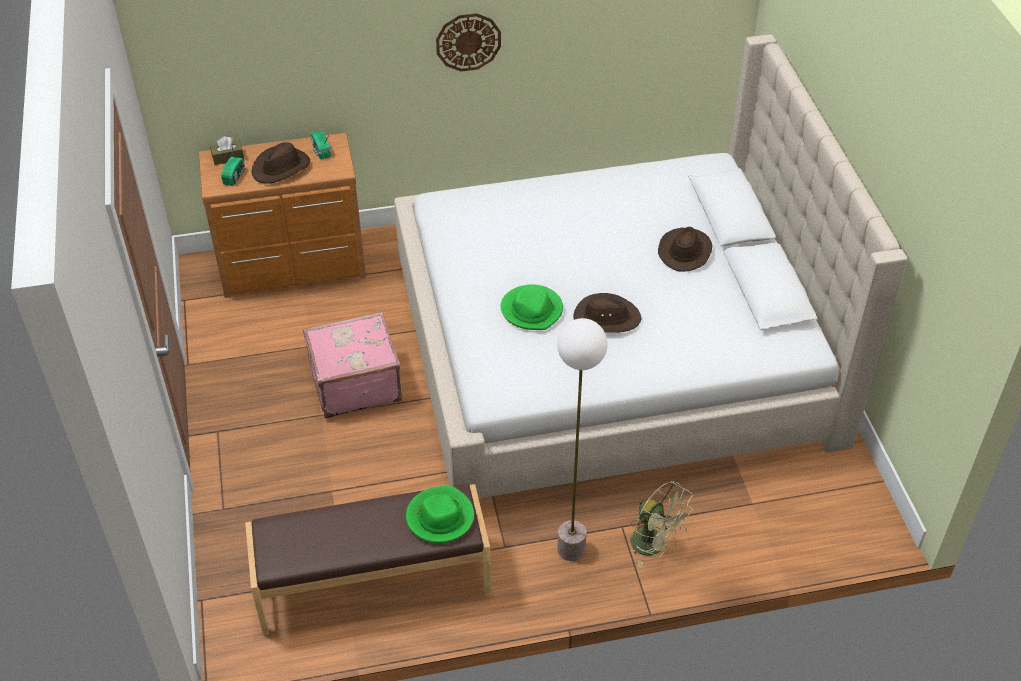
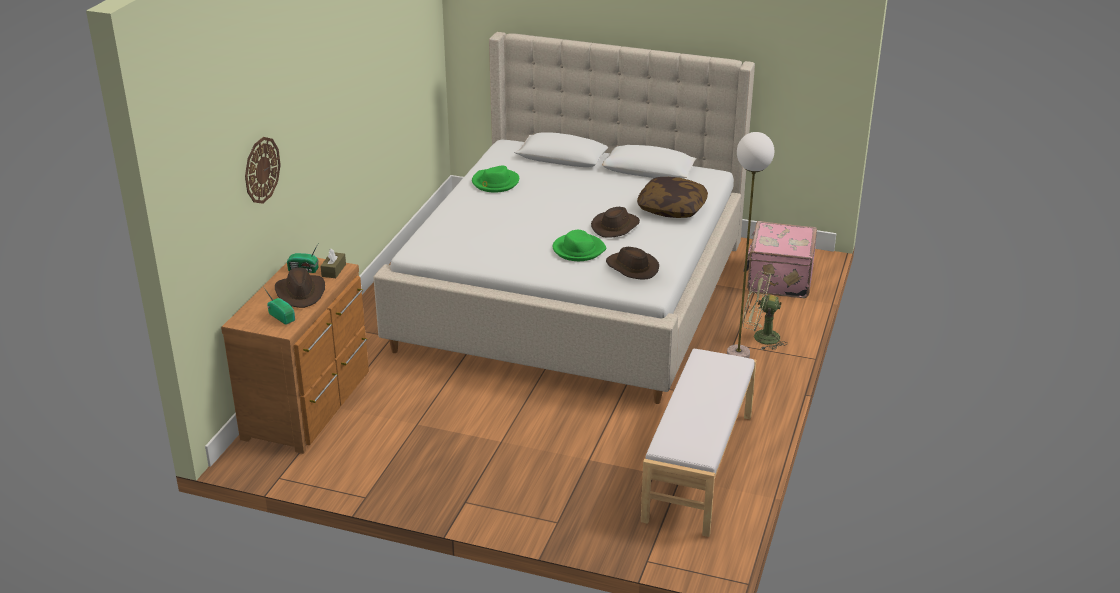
camera: 60 degrees left, 15 degrees down
(228, 157) = (251, 314): brown tissue box -> brown tissue box (333, 270)
(354, 384) = (484, 414): pink suitcase -> pink suitcase (778, 280)
(373, 584) = (700, 467): brown bench -> white bench
(439, 517) = (717, 368): green hat -> green hat (495, 183)
(468, 41) = (339, 127): wall clock -> wall clock (261, 170)
(654, 546) = (760, 337): green fan -> green fan turned 150 degrees counterclockwise
(684, 251) = (581, 181): brown hat -> brown hat (631, 267)
(688, 346) = (672, 208): none -> pillow

